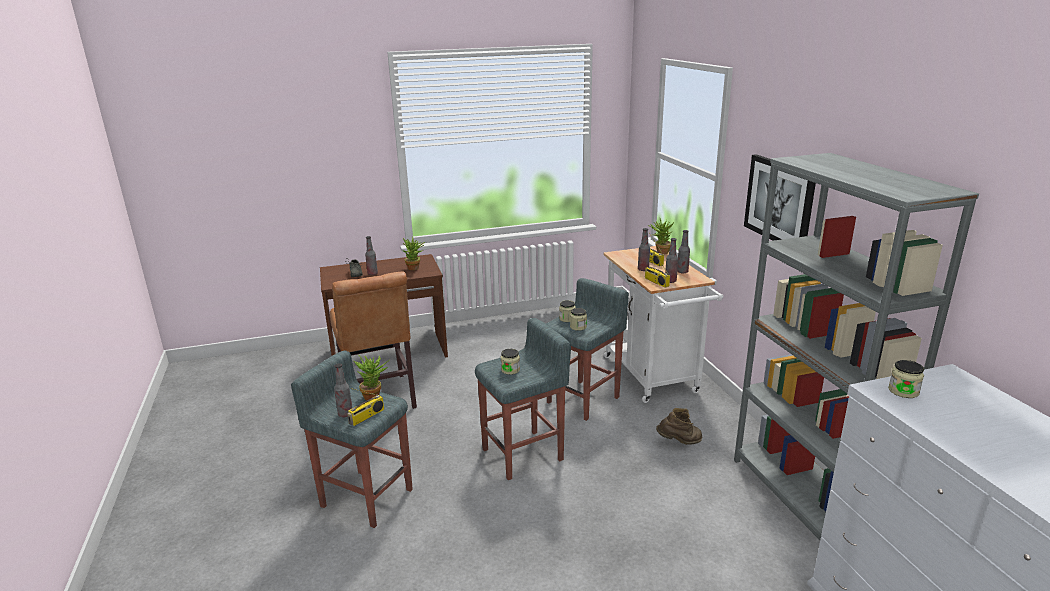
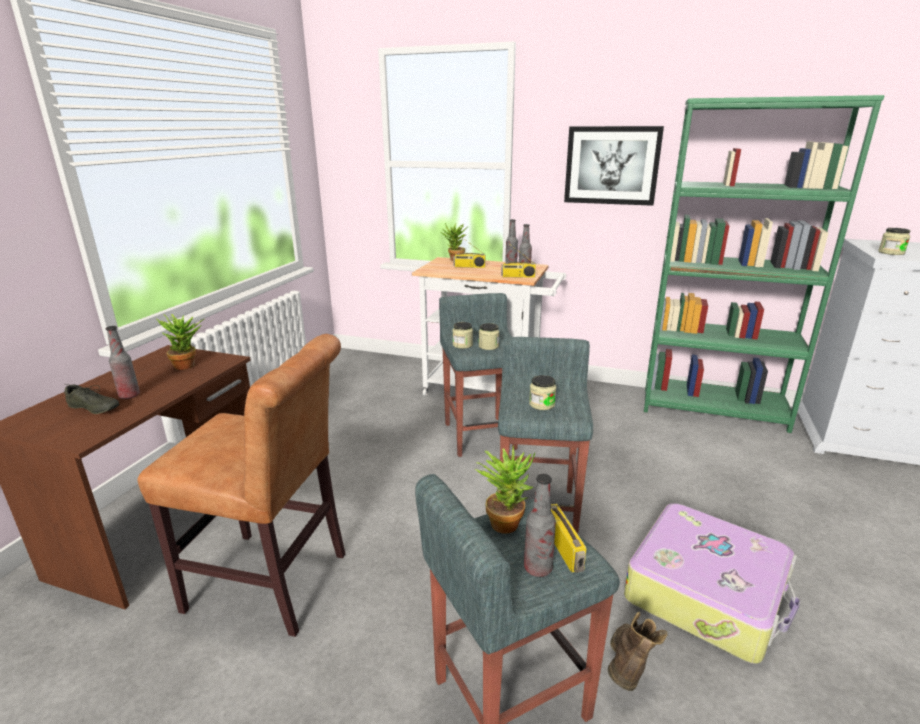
camera: 55 degrees left, 0 degrees up
(511, 549) = (707, 592): none -> suitcase
(643, 269) = (482, 273): bottle -> none
(679, 442) = (598, 421): brown boot -> brown boot (627, 671)
(804, 499) = (713, 409): grey bookcase -> green bookcase

